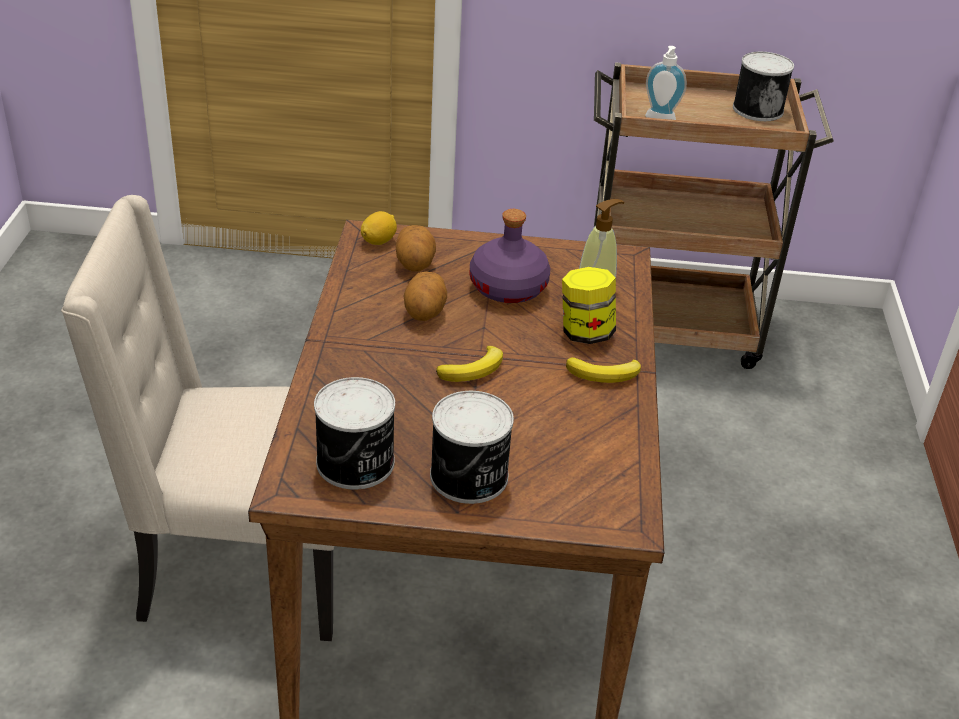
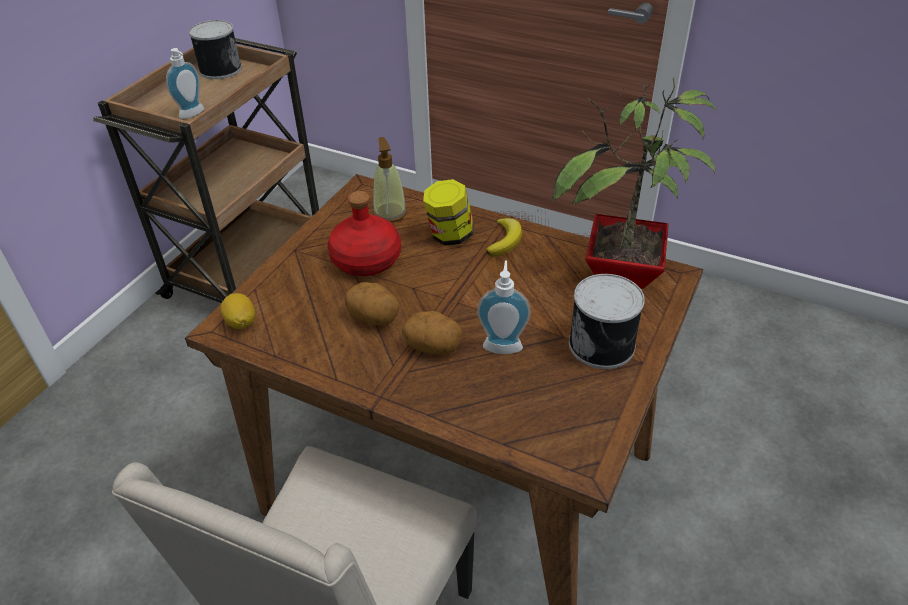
camera: 65 degrees left, 5 degrees up
(356, 463) = (566, 411): can -> none
(415, 264) = (296, 307): potato -> potato (433, 347)
(433, 403) = (502, 343): none -> soap dispenser
(474, 369) = (468, 308): banana -> none
(509, 287) = (366, 259): purple bottle -> red bottle
(602, 478) = (622, 275): none -> potted plant

